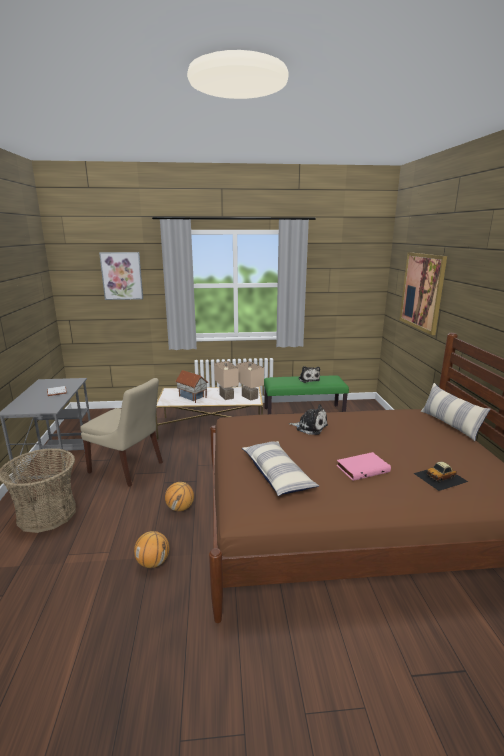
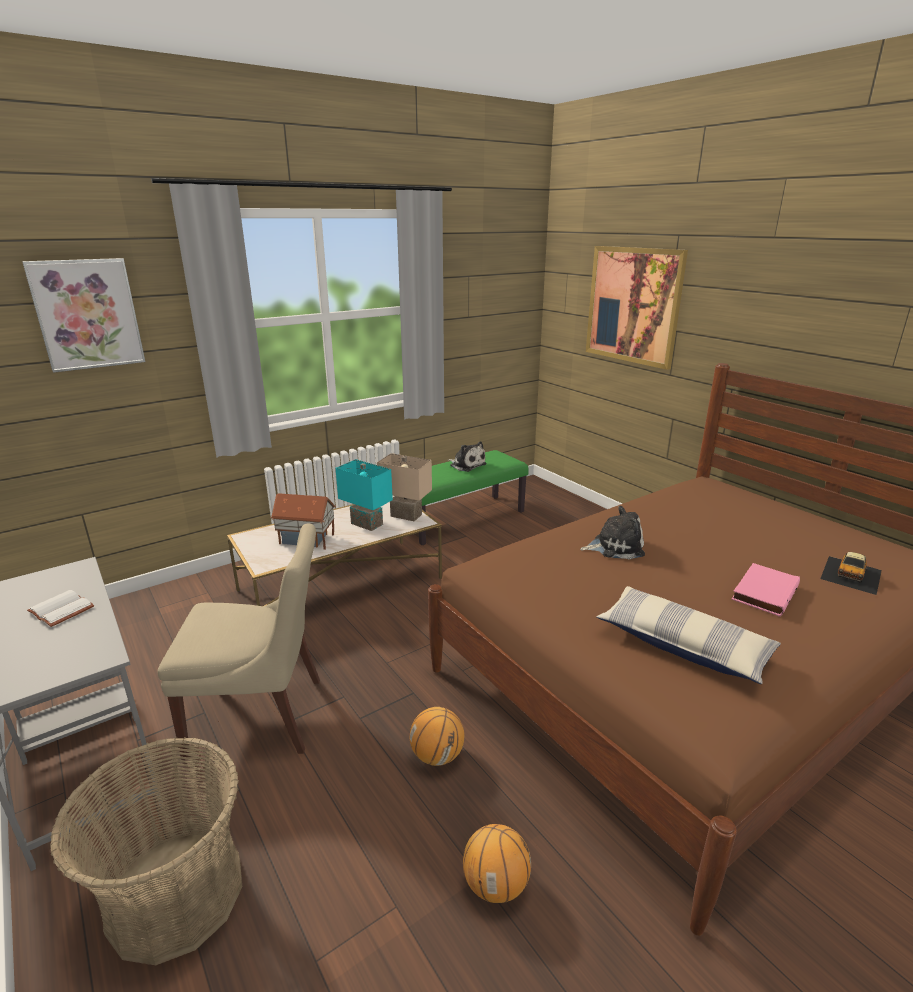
camera: 30 degrees left, 5 degrees up
(225, 396) = (365, 524): beige table lamp -> turquoise table lamp
(449, 424) = (753, 494): pillow -> none

